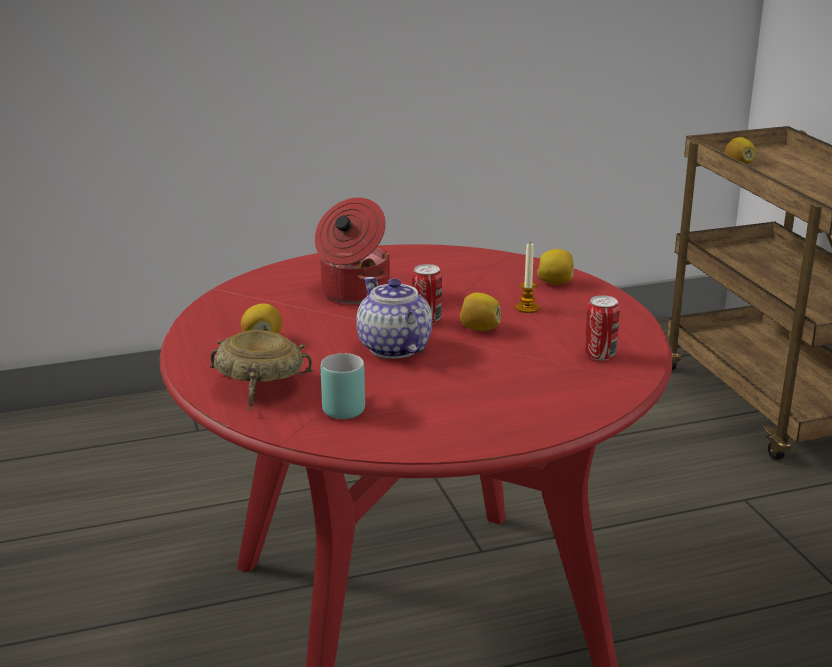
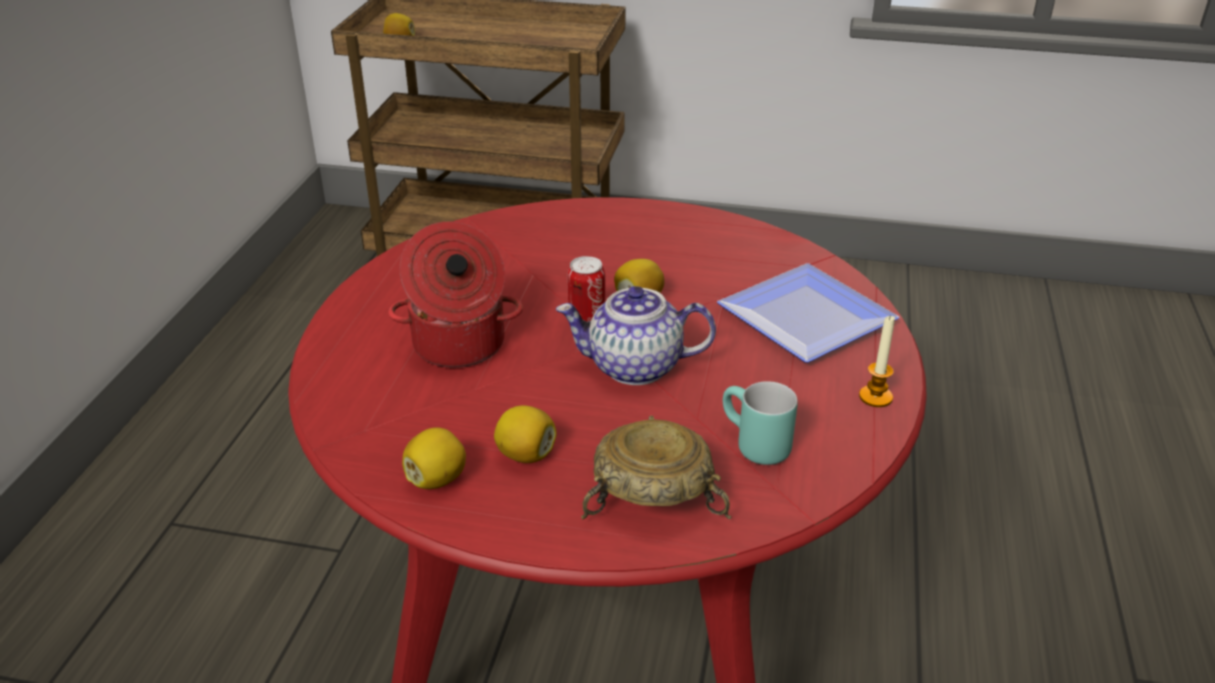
camera: 60 degrees left, 10 degrees up
(527, 308) = (616, 257): candle -> candle (875, 397)
(540, 394) = (812, 318): none -> plate
(555, 283) = (573, 222): lemon -> lemon (437, 479)
(600, 355) = (756, 259): can -> none

